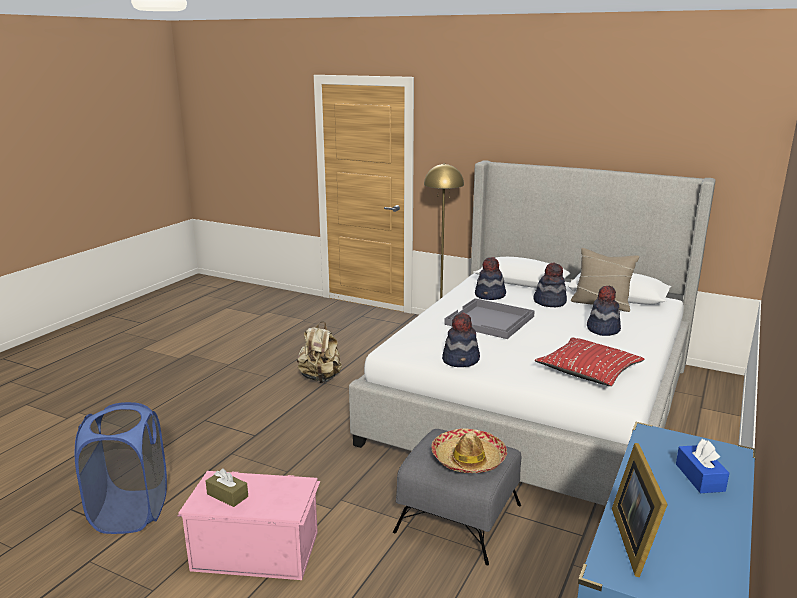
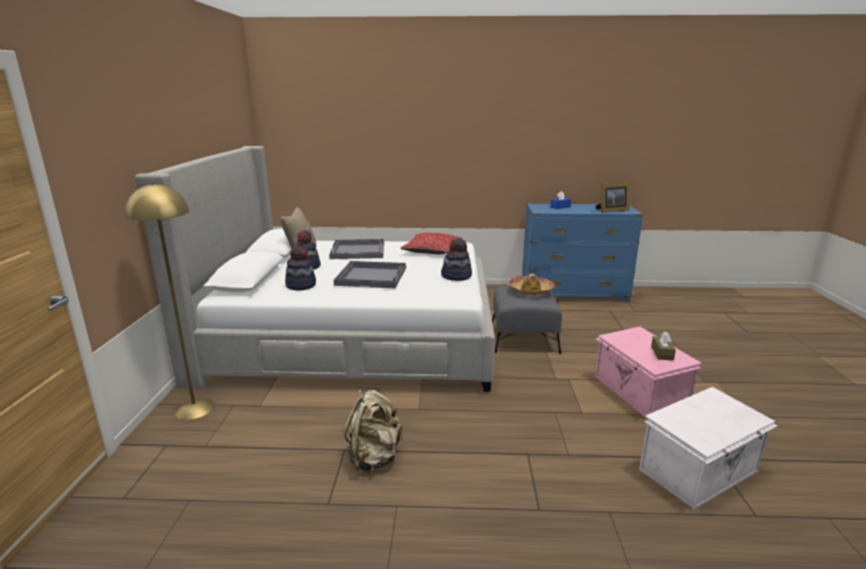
camera: 115 degrees left, 0 degrees up
(131, 512) = (700, 471): blue laundry basket -> white storage box
(602, 329) = (358, 251): hat -> grey tray

